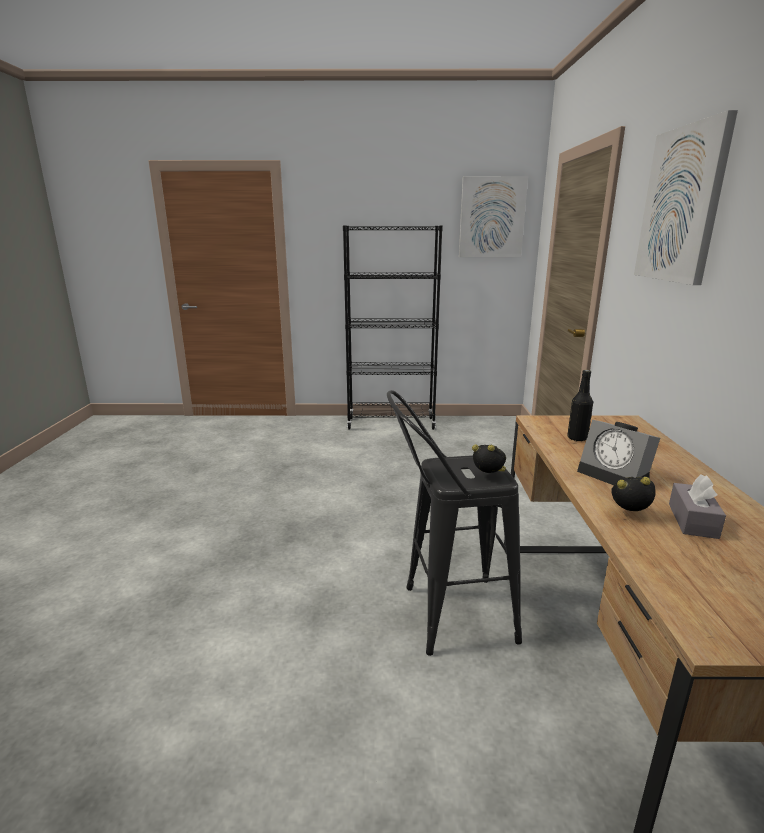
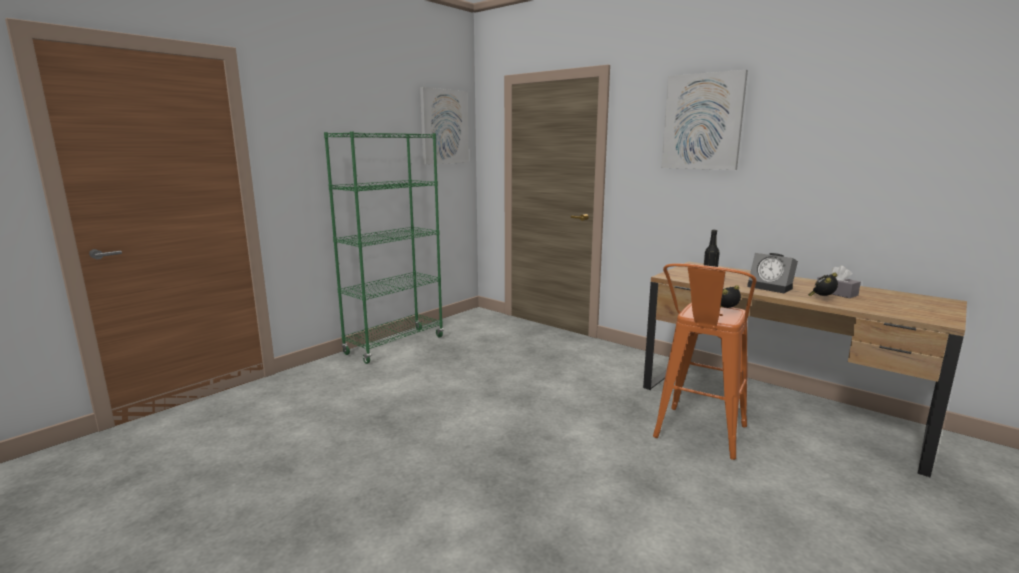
camera: 50 degrees left, 5 degrees down
(391, 423) = (395, 345): black bookcase -> green bookcase
(446, 615) = (697, 437): black stool -> orange stool
(616, 475) = (771, 287): alarm clock -> alarm clock turned 45 degrees clockwise

